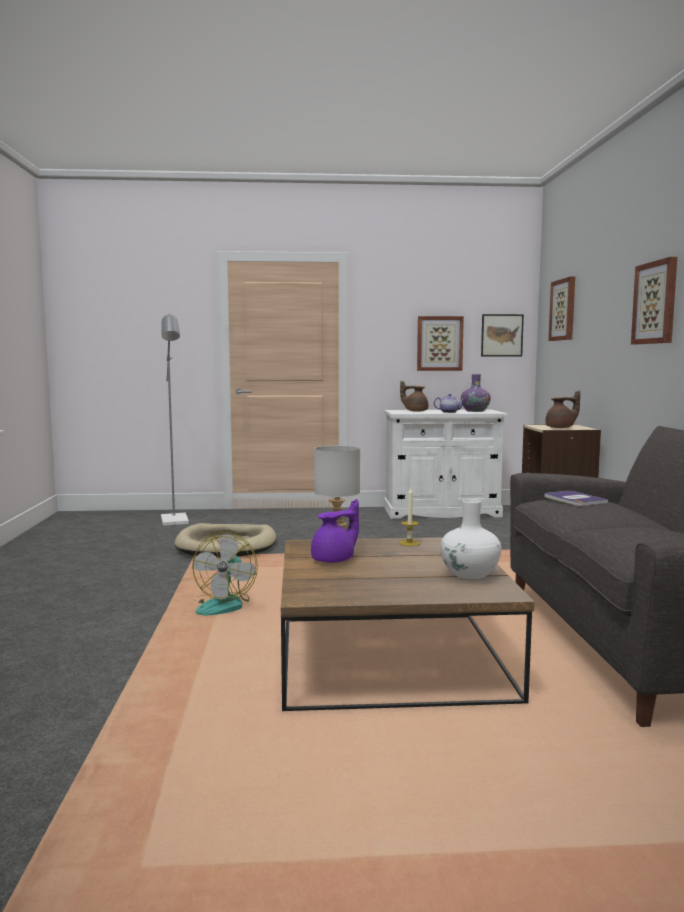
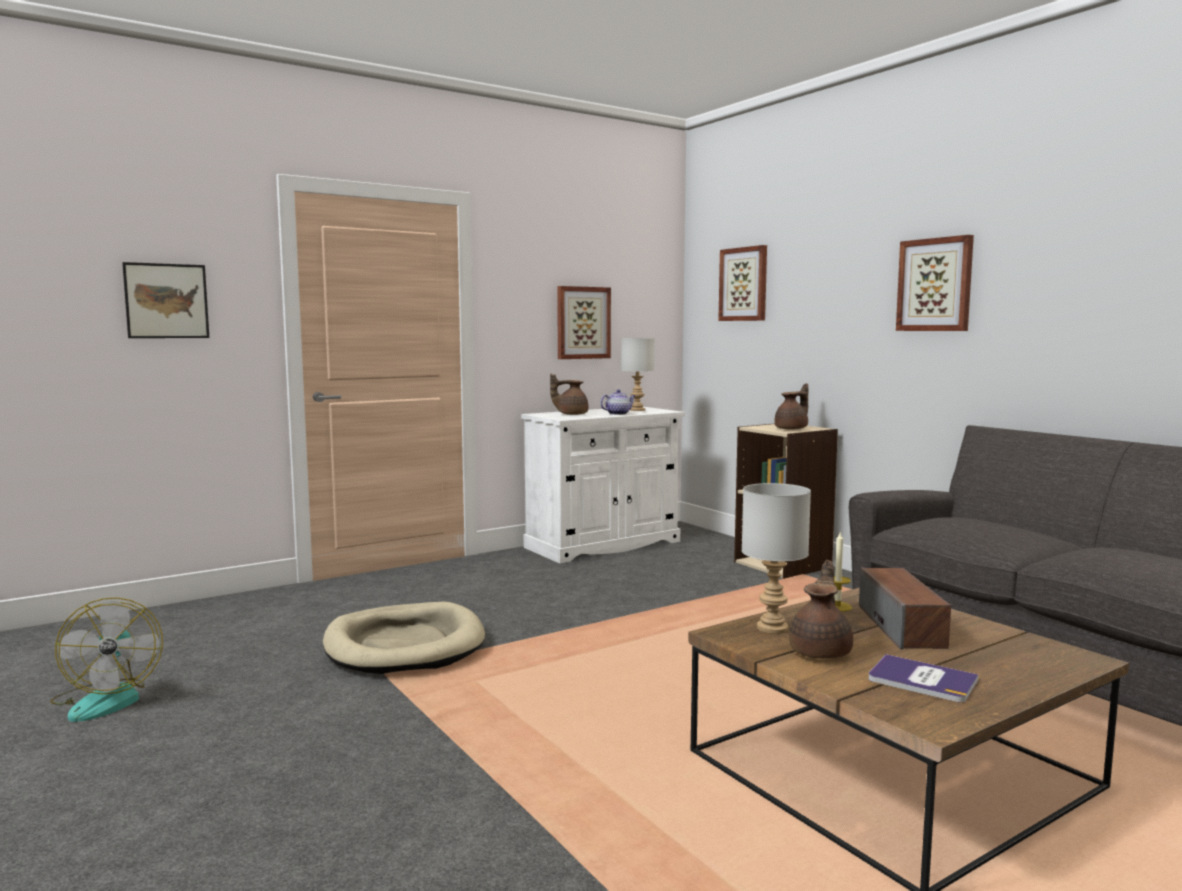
camera: 30 degrees left, 0 degrees up
(175, 522) = (253, 619): grey floor lamp -> none
(224, 604) = (565, 748): fan -> fan (107, 699)
(335, 560) = (821, 651): purple teapot -> brown teapot
(423, 558) = (901, 626): none -> speaker
(469, 574) = (994, 639): white vase -> none
(475, 411) = (637, 410): purple vase -> grey table lamp
(502, 335) = (649, 312): picture -> picture (166, 301)
(574, 499) = (953, 521): book -> book (922, 680)

